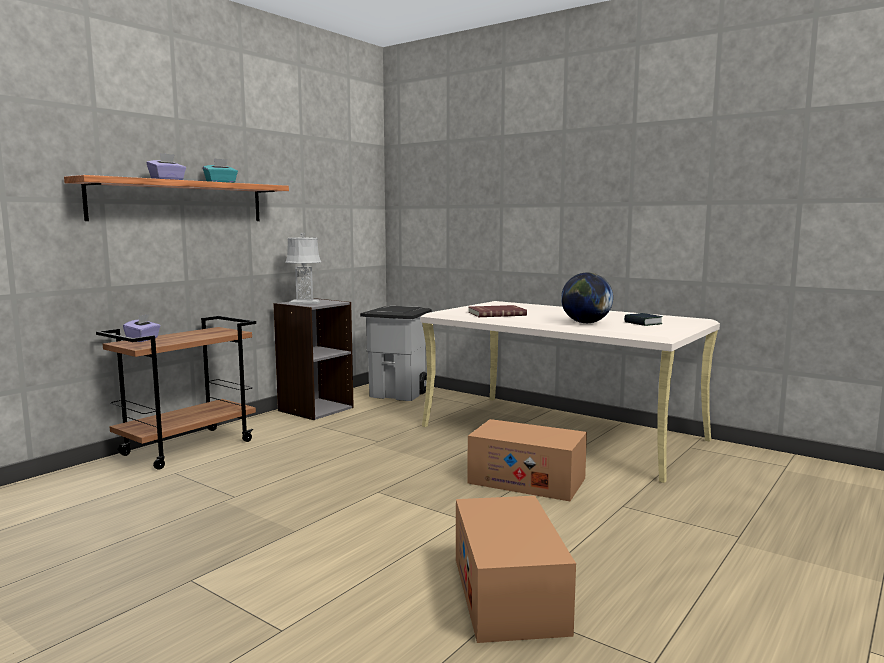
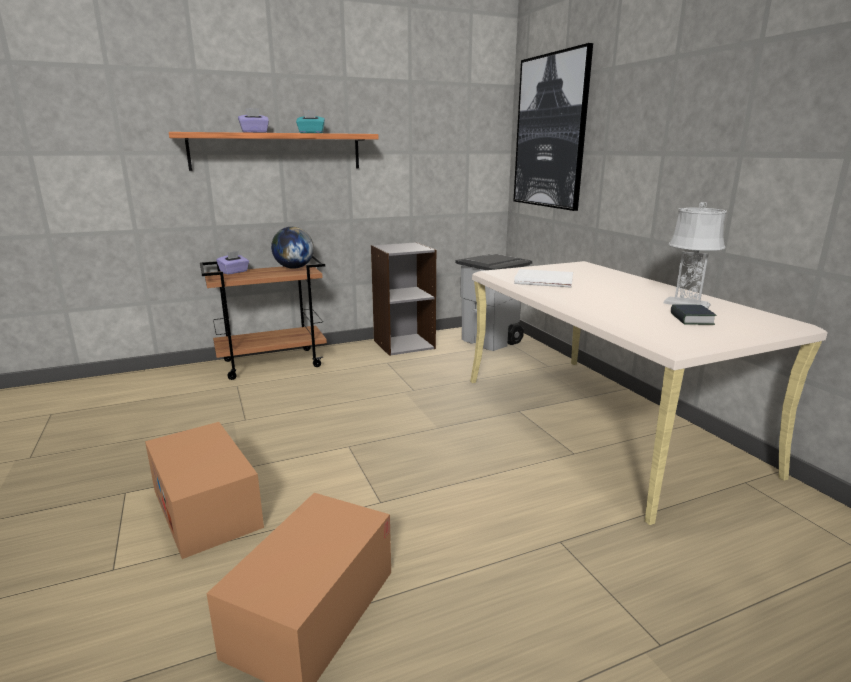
camera: 30 degrees right, 10 degrees up
(304, 303) = (394, 247): grey table lamp -> grey table lamp (686, 304)
(436, 188) = (550, 132): none -> picture
(496, 313) = (544, 281): red book -> white book
(526, 481) = (494, 474): cardboard box -> cardboard box (206, 508)
(585, 323) = (616, 308): globe -> globe (294, 268)

